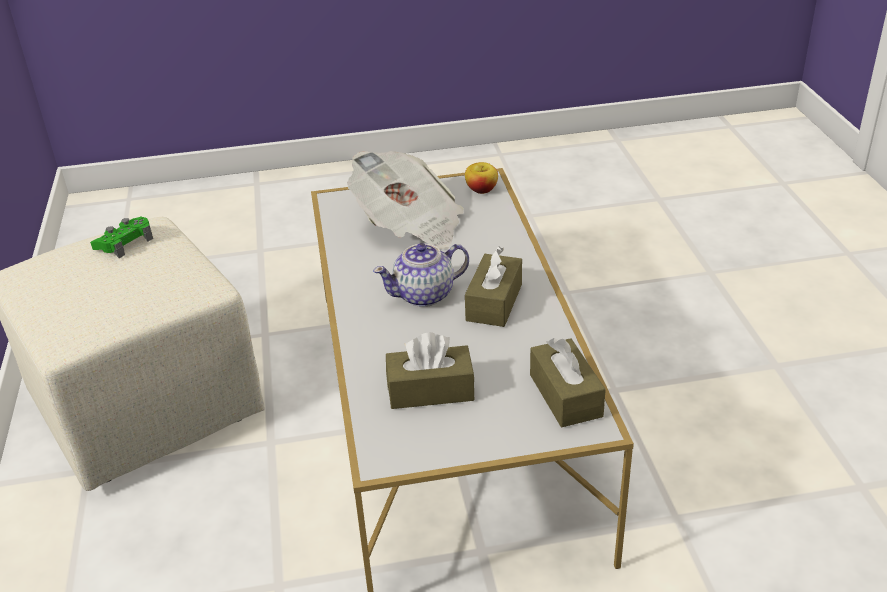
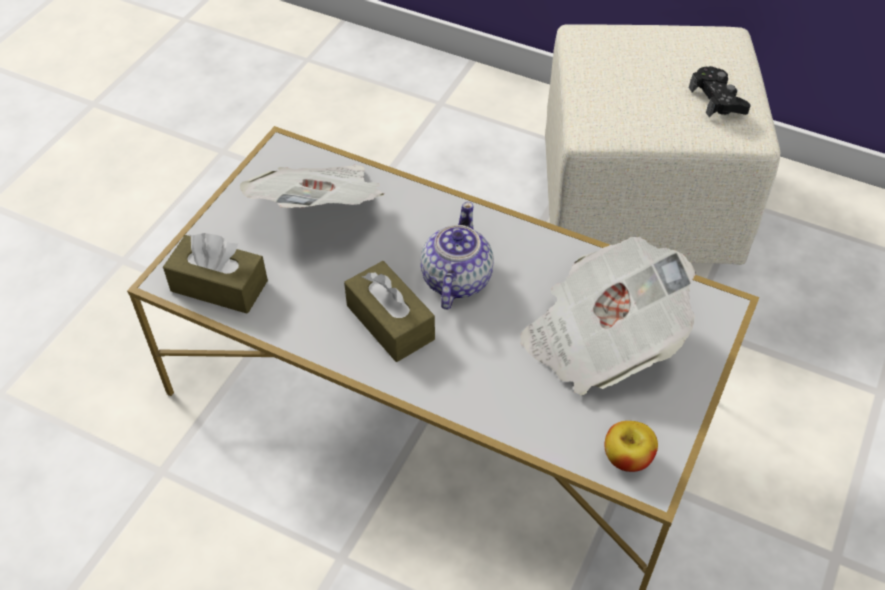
camera: 125 degrees right, 15 degrees up
(124, 243) = (717, 99): green game controller -> black game controller
(430, 390) = (321, 211): brown tissue box -> newspaper

